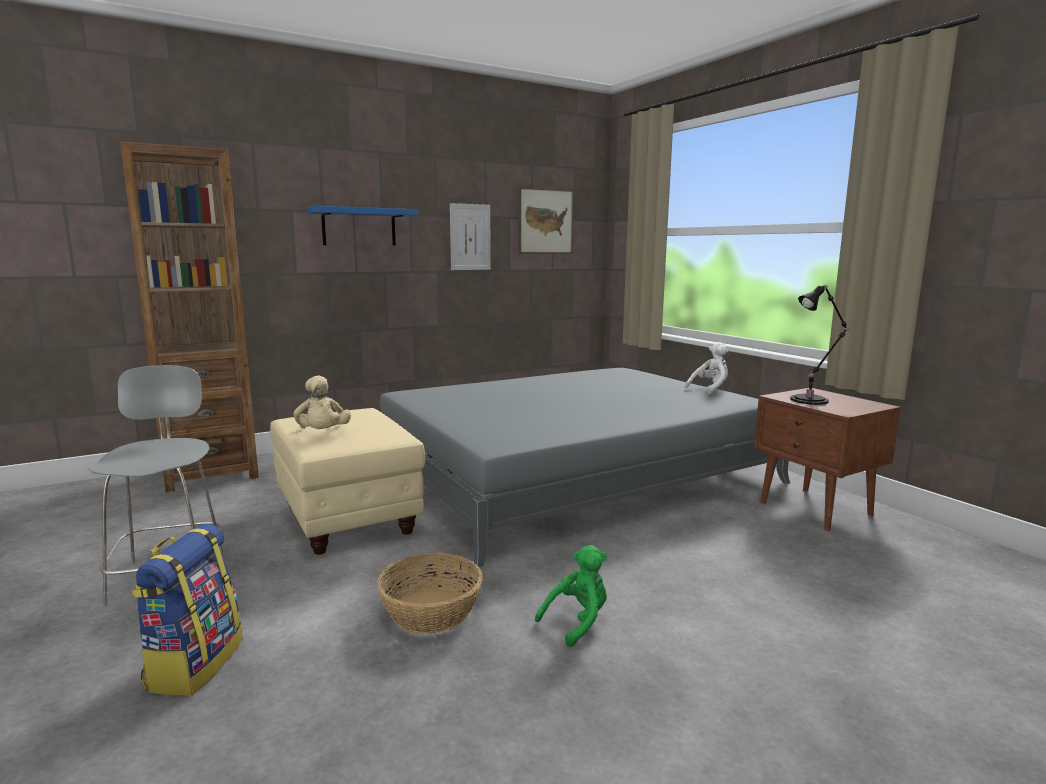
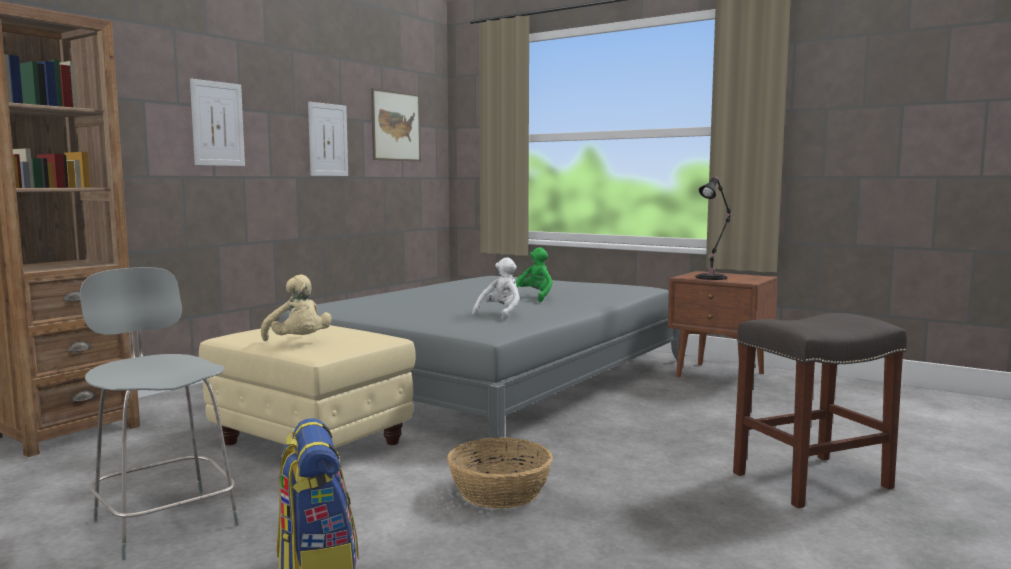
camera: 25 degrees left, 5 degrees down
(359, 227) = (217, 124): blue shelf -> picture
(577, 622) = (632, 474): green plush toy -> green plush toy (534, 297)
(710, 389) = (603, 282): white plush toy -> white plush toy (500, 315)
(776, 686) = (812, 480): none -> grey stool

